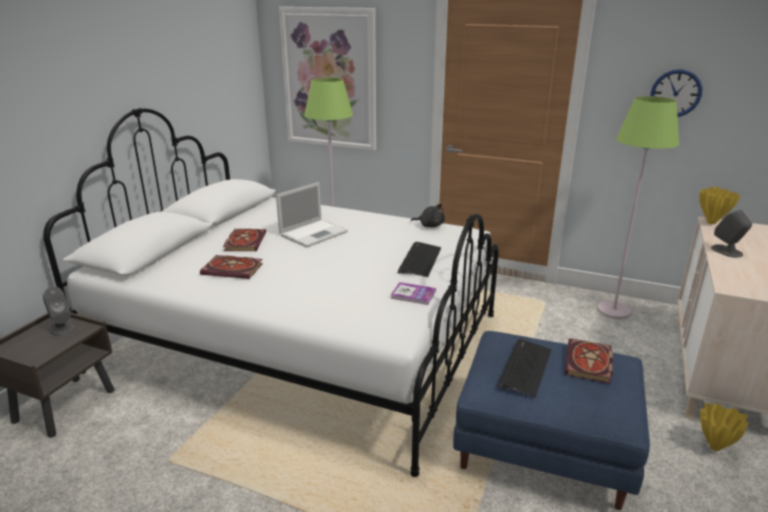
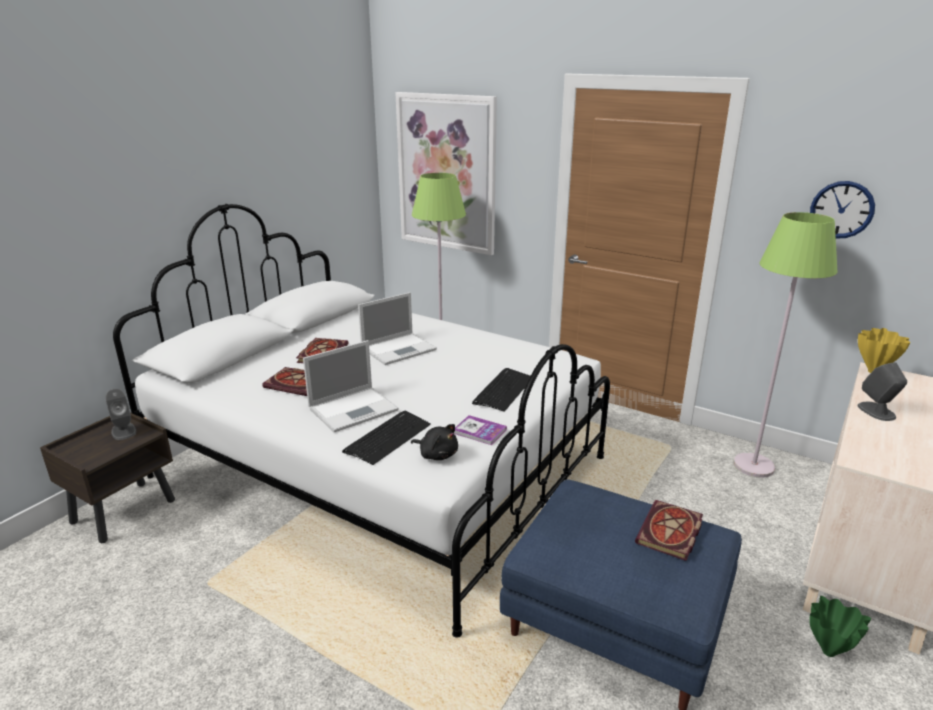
camera: 10 degrees right, 0 degrees up
(294, 285) = (354, 409): none -> laptop
(430, 225) = (531, 349): black plush toy -> black plush toy (437, 454)
(525, 367) = (591, 529): keyboard -> keyboard (388, 438)
(713, 447) = (827, 652): yellow vase -> green vase

